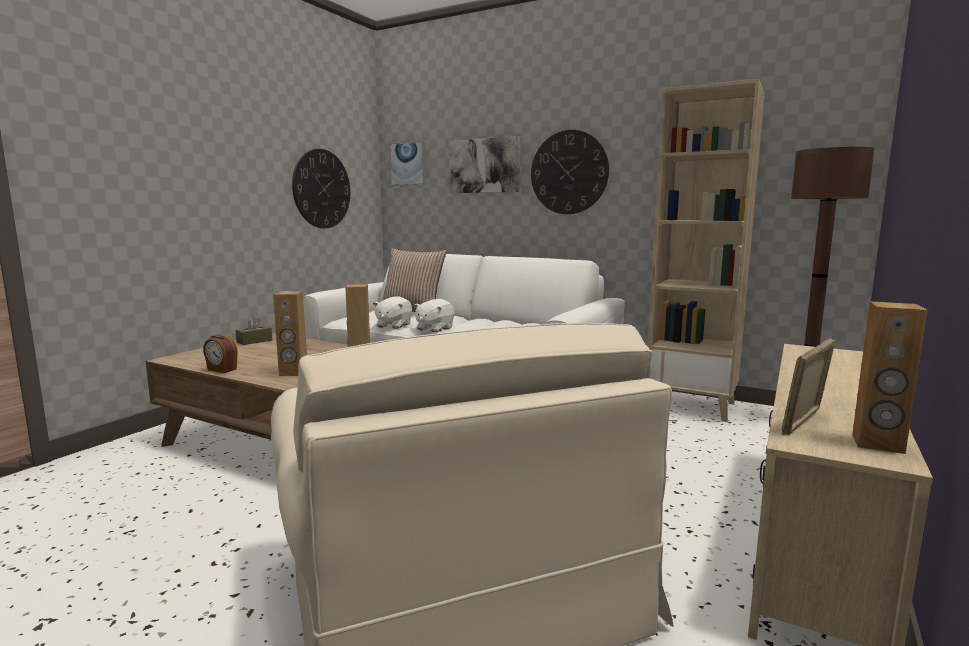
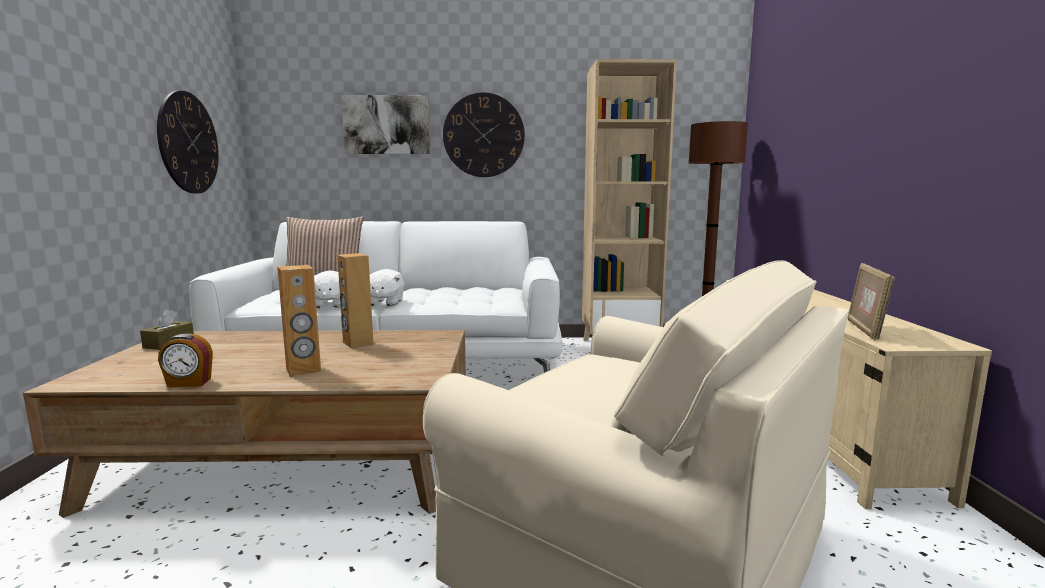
camera: 30 degrees left, 0 degrees up
(408, 164) = (284, 119): picture -> none
(878, 444) = (927, 336): brown speaker -> none

